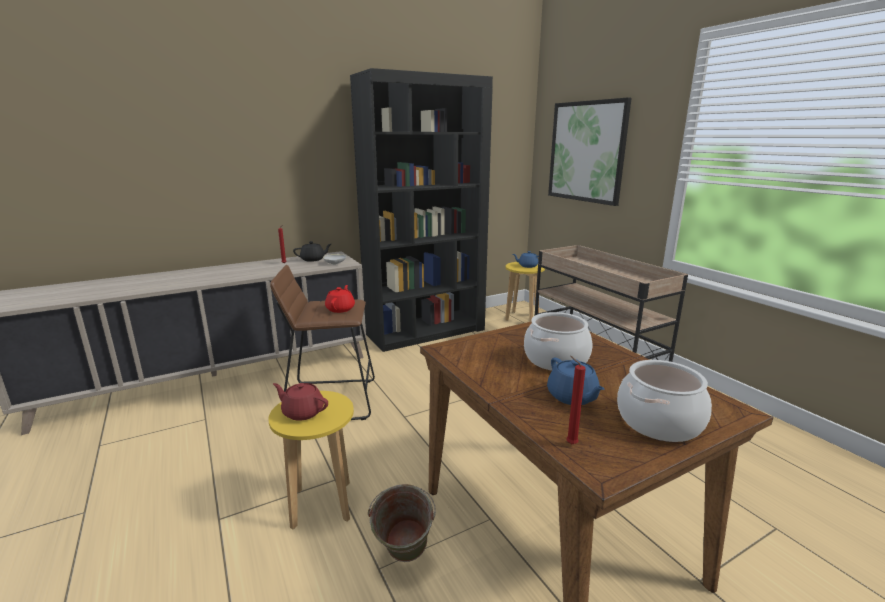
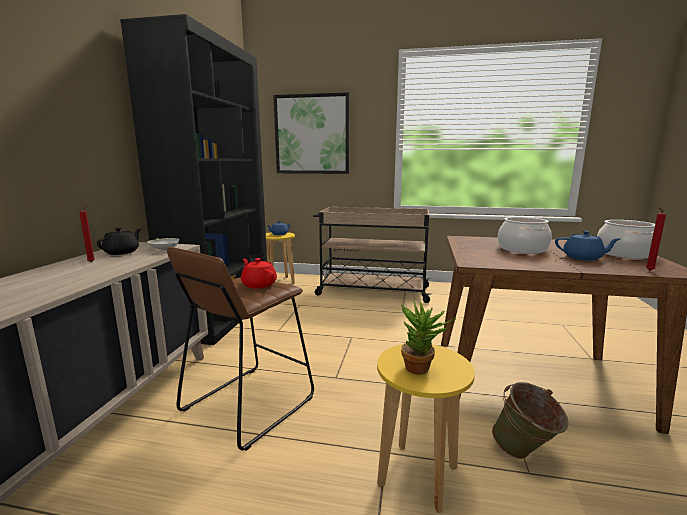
camera: 50 degrees left, 5 degrees down
(302, 412) = (422, 369): red teapot -> potted plant

